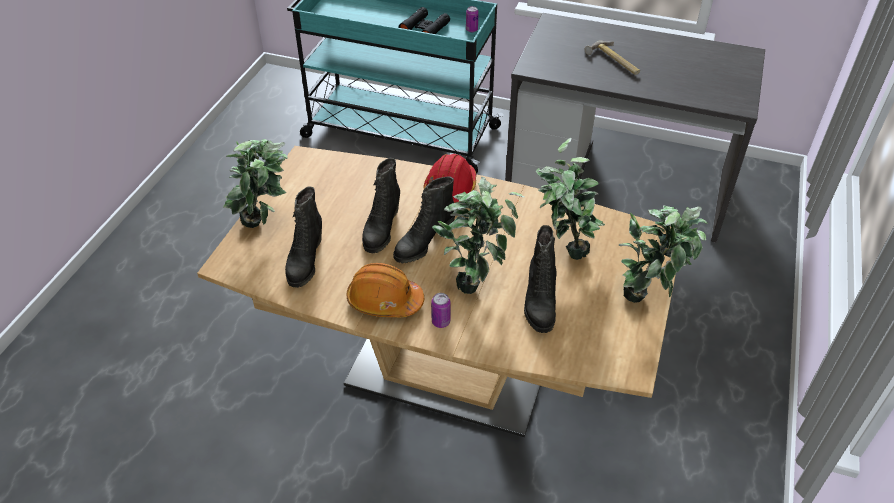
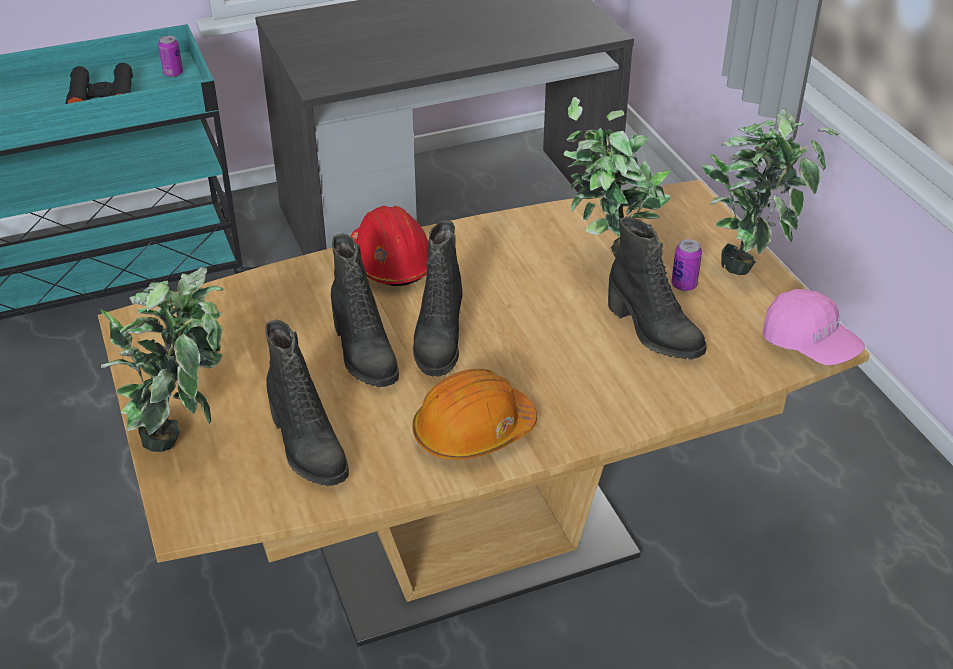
camera: 40 degrees left, 5 degrees down
(441, 322) = (571, 414): can -> can (684, 285)
(475, 279) = (551, 345): potted plant -> none
(613, 62) = (412, 39): hammer -> none
(621, 365) = (810, 344): none -> pink cap

